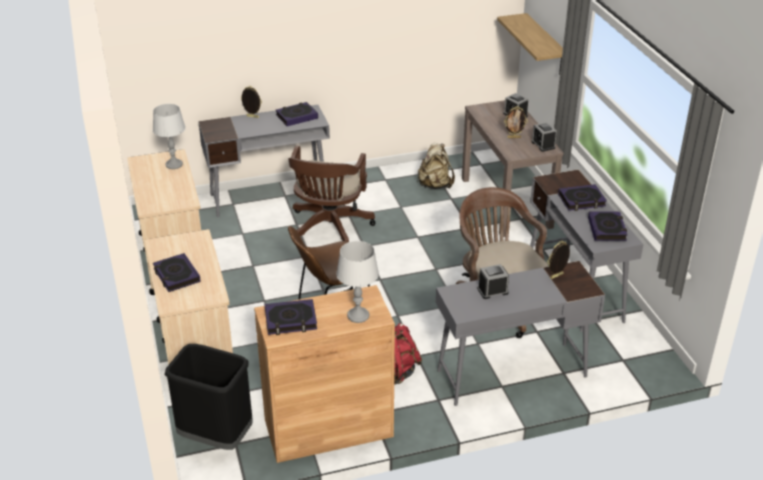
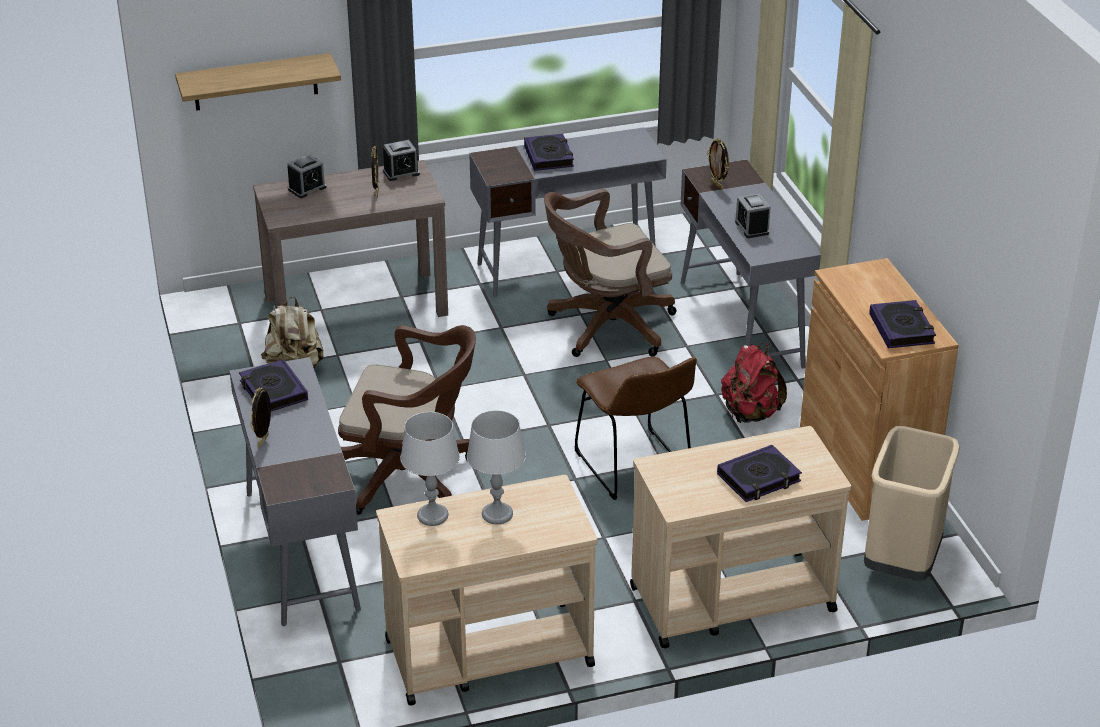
camera: 90 degrees left, 0 degrees up
(215, 437) = (902, 563): black trash can -> beige trash can
(358, 316) = (880, 281): grey table lamp -> grey table lamp (497, 514)
(607, 229) = (614, 145): book -> none

